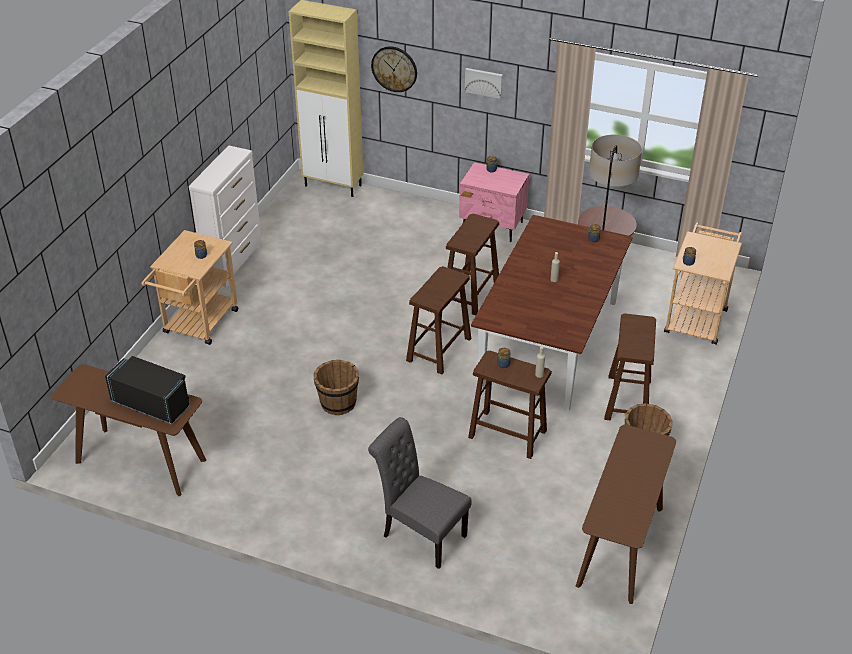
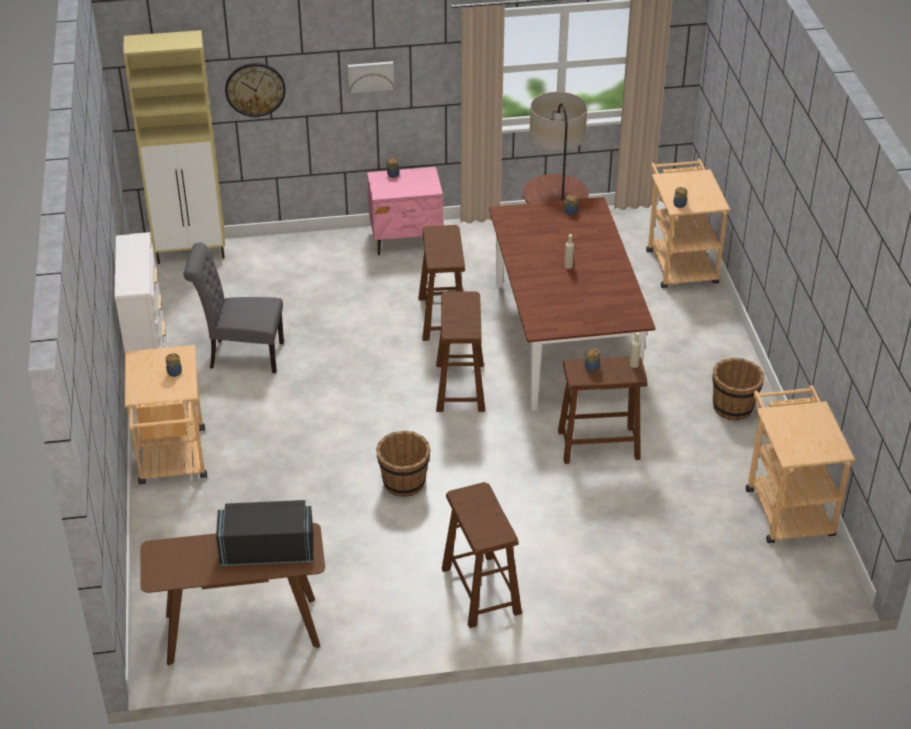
camera: 30 degrees left, 0 degrees up
(420, 534) = (597, 575): grey chair -> grey chair (241, 355)
(621, 546) = (786, 506): brown console table -> beige cart
(627, 400) = (682, 367): brown stool -> brown stool (481, 591)

